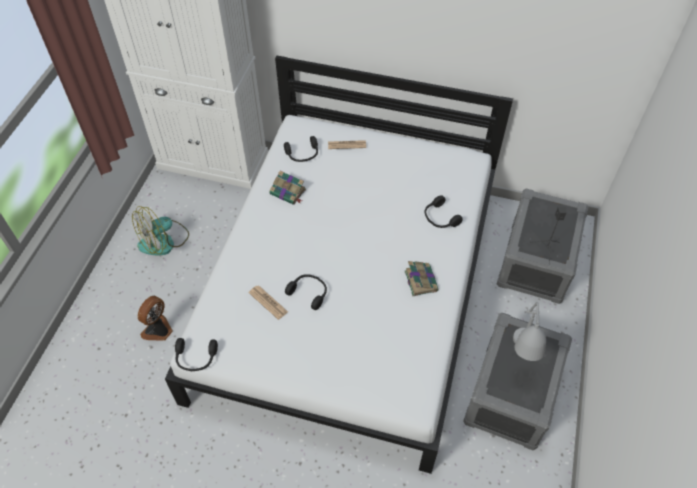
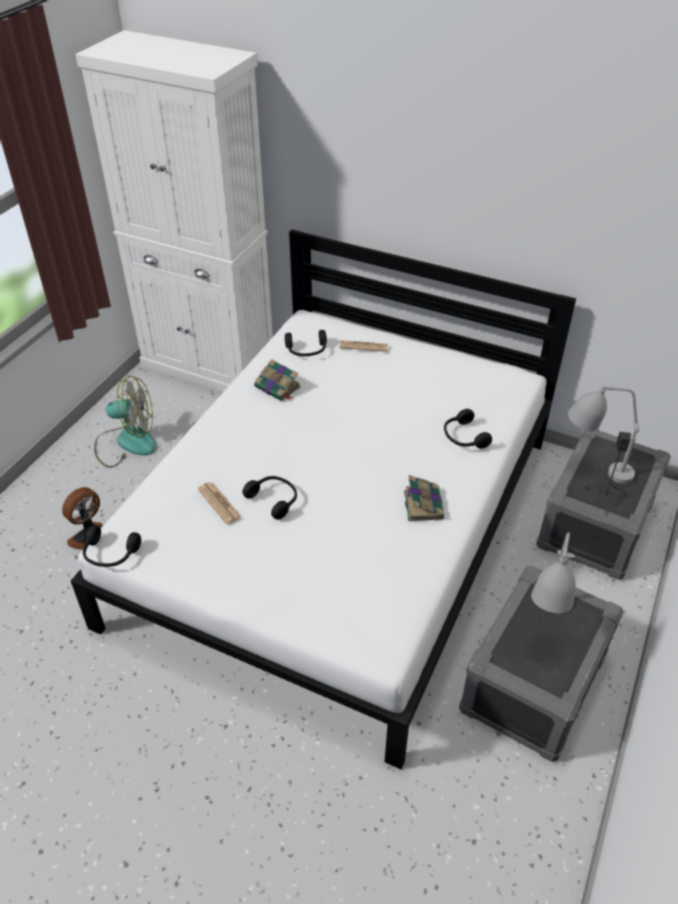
camera: 10 degrees right, 10 degrees down
(164, 241) = (126, 442): fan -> fan turned 150 degrees counterclockwise
(533, 226) = (591, 469): none -> grey table lamp

